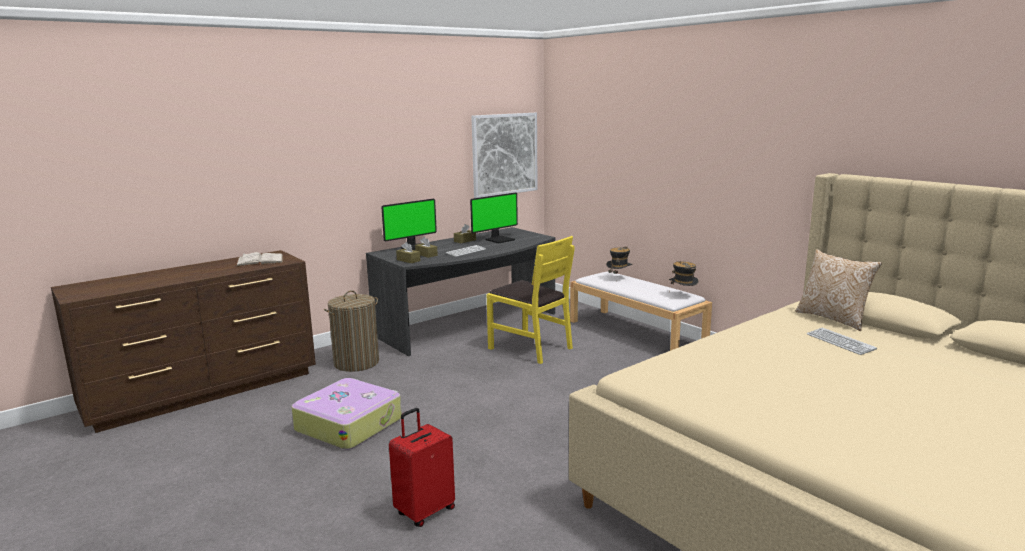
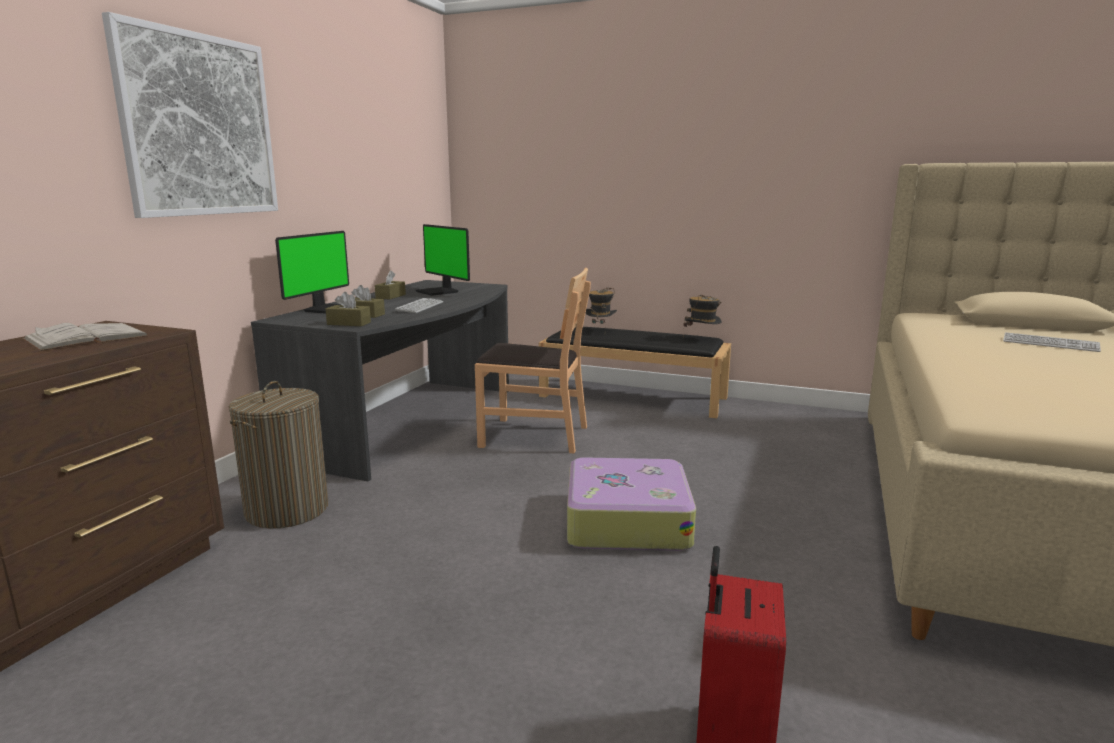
camera: 30 degrees left, 0 degrees up
(349, 424) = (394, 621): suitcase -> suitcase (626, 520)
(499, 239) = (439, 292): monitor -> monitor turned 120 degrees clockwise
(504, 154) = (412, 173): picture -> picture (199, 126)
(530, 348) = (534, 436): yellow chair -> brown chair
(637, 333) = (634, 397): white bench -> black bench
(833, 319) = (980, 325): pillow -> none

